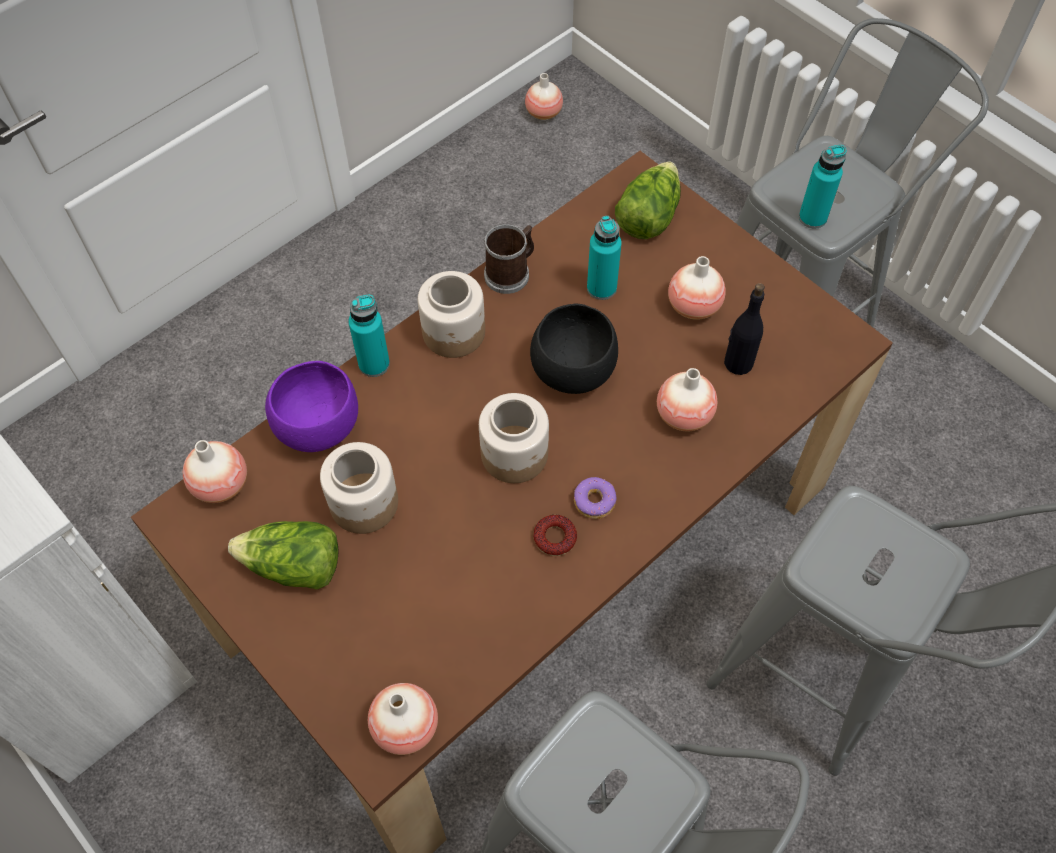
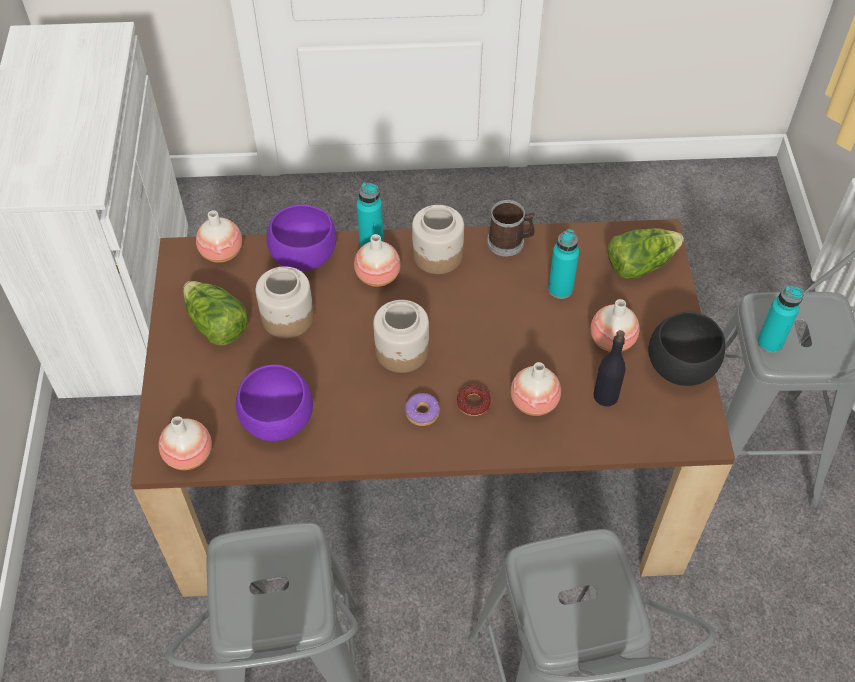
camera: 40 degrees right, 5 degrees down
(465, 617) = (280, 421): none -> purple bowl
(543, 113) = (715, 185): vase -> vase (378, 276)
(555, 538) = (377, 416): donut -> donut (473, 403)
(570, 372) = (487, 326): black bowl -> black bowl (678, 367)

